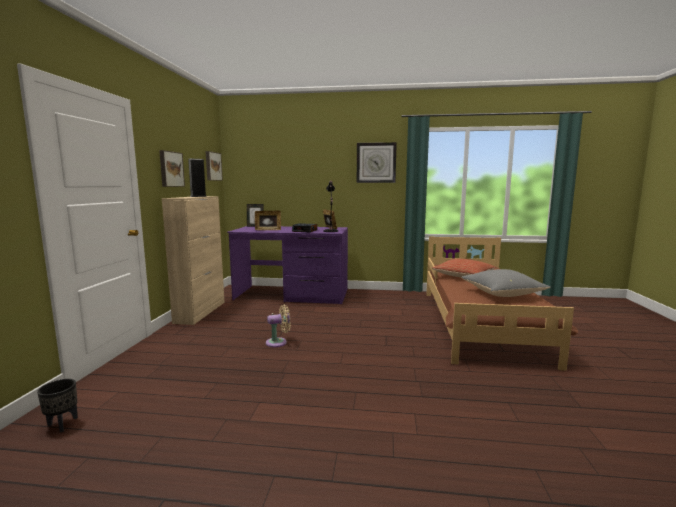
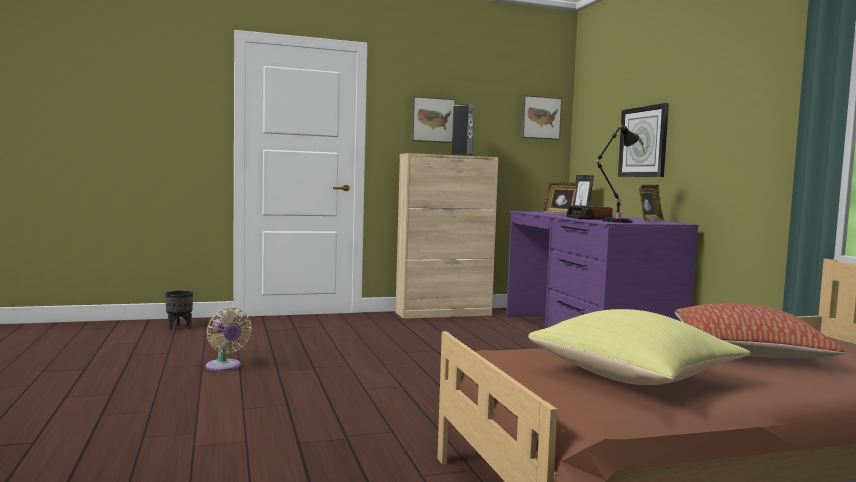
camera: 65 degrees right, 5 degrees down
(278, 342) = (396, 354): beige fan -> beige fan (225, 367)
(376, 163) = (759, 83): wall clock -> wall clock (643, 142)
(502, 294) = (635, 378): grey pillow -> yellow pillow

